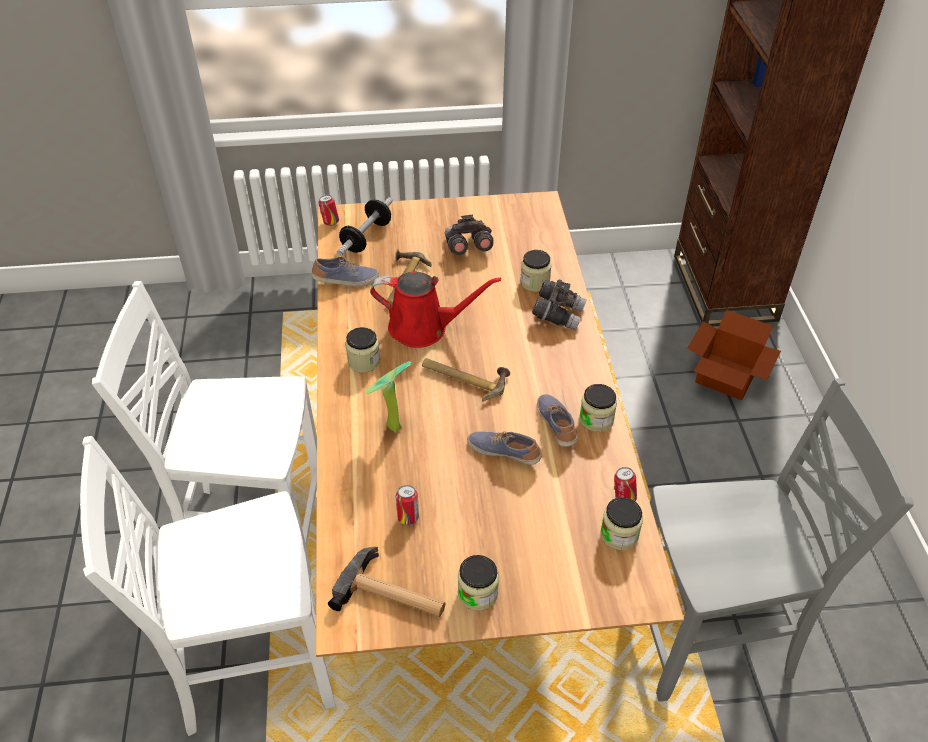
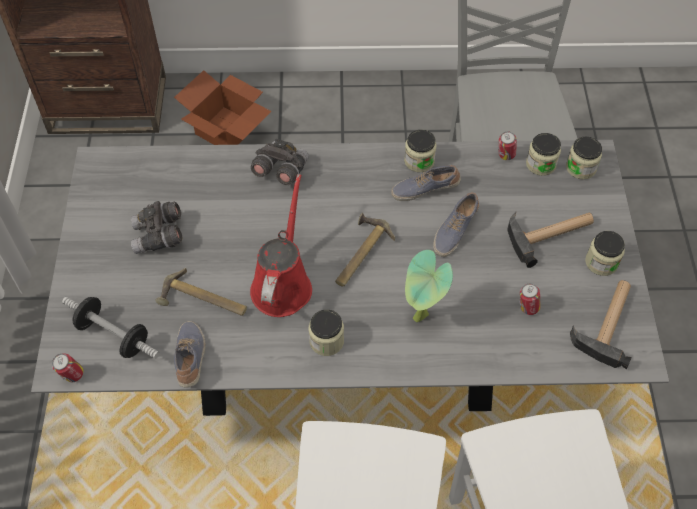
camera: 85 degrees left, 10 degrees up
(463, 503) = (348, 358): brown dining table -> grey dining table
(513, 542) = (550, 234): none -> hammer
(535, 282) = (229, 183): jar -> jar (581, 168)

